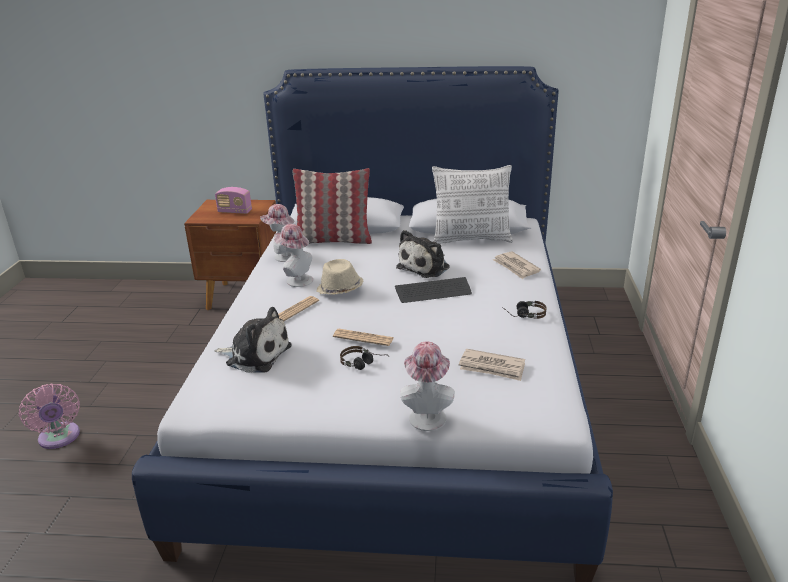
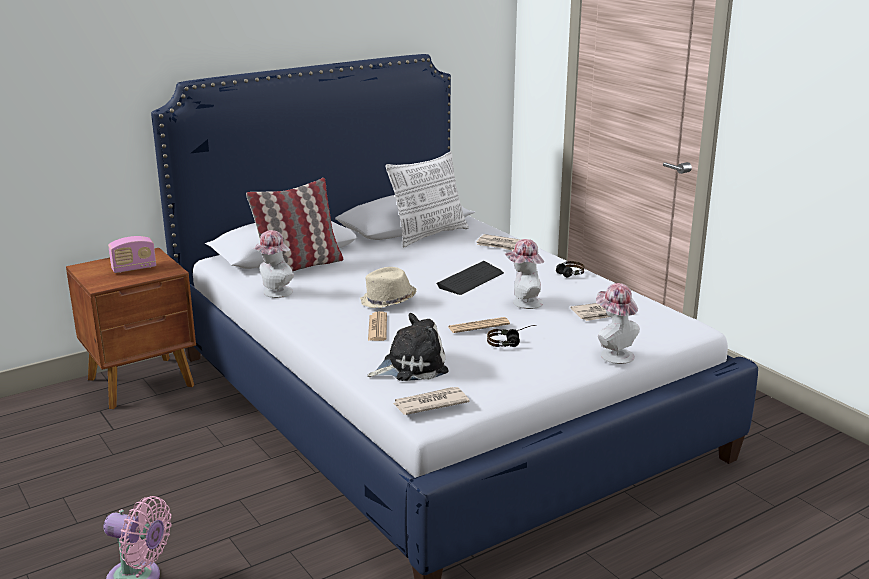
camera: 40 degrees left, 5 degrees down
(210, 395) = (429, 403): none -> newspaper
(296, 280) = (330, 306): hat -> hat (523, 303)
(425, 267) = (428, 265): plush toy -> none

